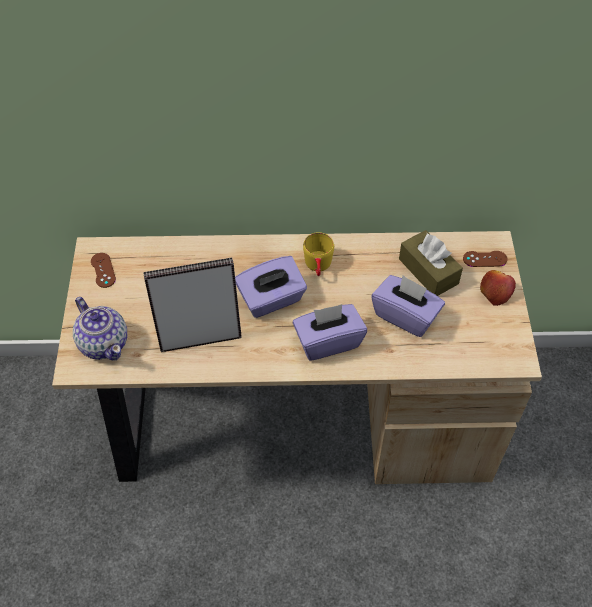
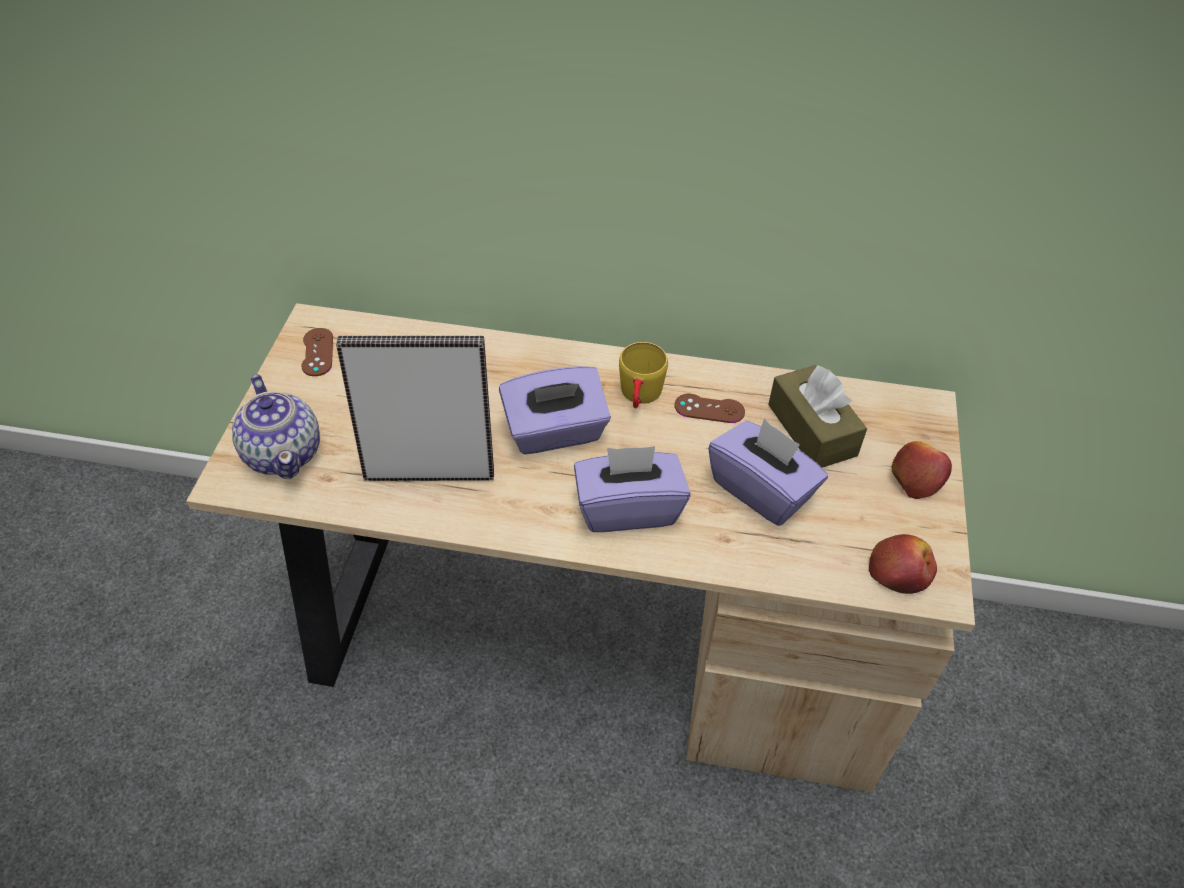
camera: 10 degrees right, 5 degrees down
(485, 259) = (907, 426): brown game controller -> brown game controller (709, 409)
(495, 352) = (900, 571): none -> apple

